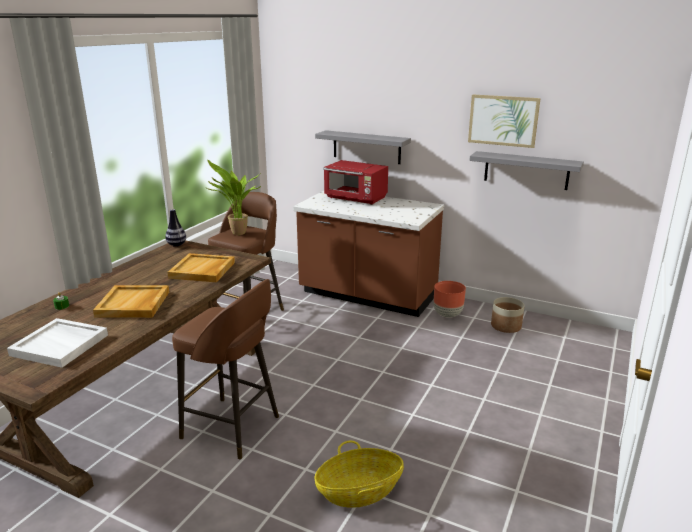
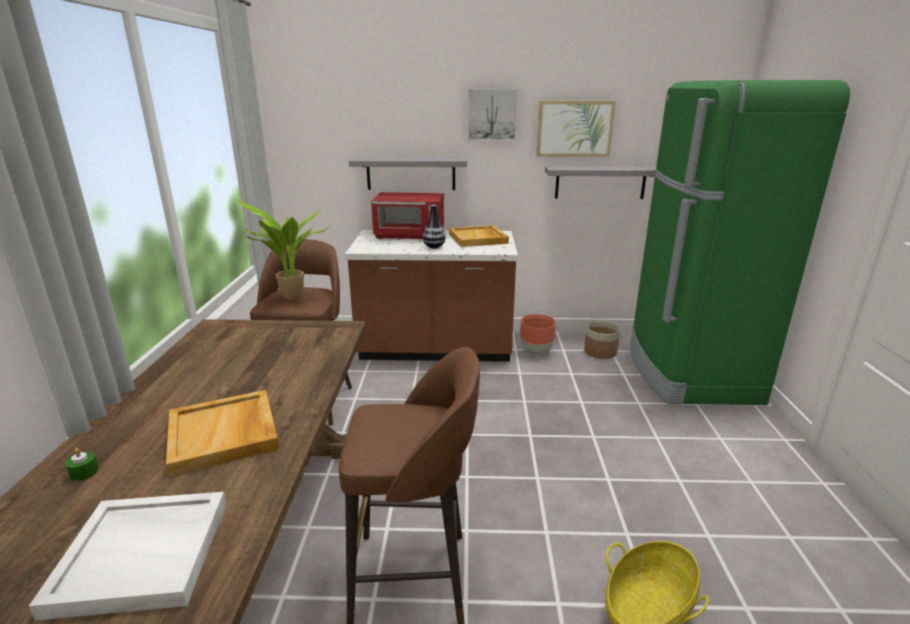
camera: 25 degrees left, 0 degrees up
(176, 245) = (211, 328): vase -> vase (434, 247)
(202, 270) = (288, 356): beige tray -> beige tray (478, 239)
(432, 104) = (491, 115): none -> picture
(573, 360) = (689, 372): none -> green fridge

